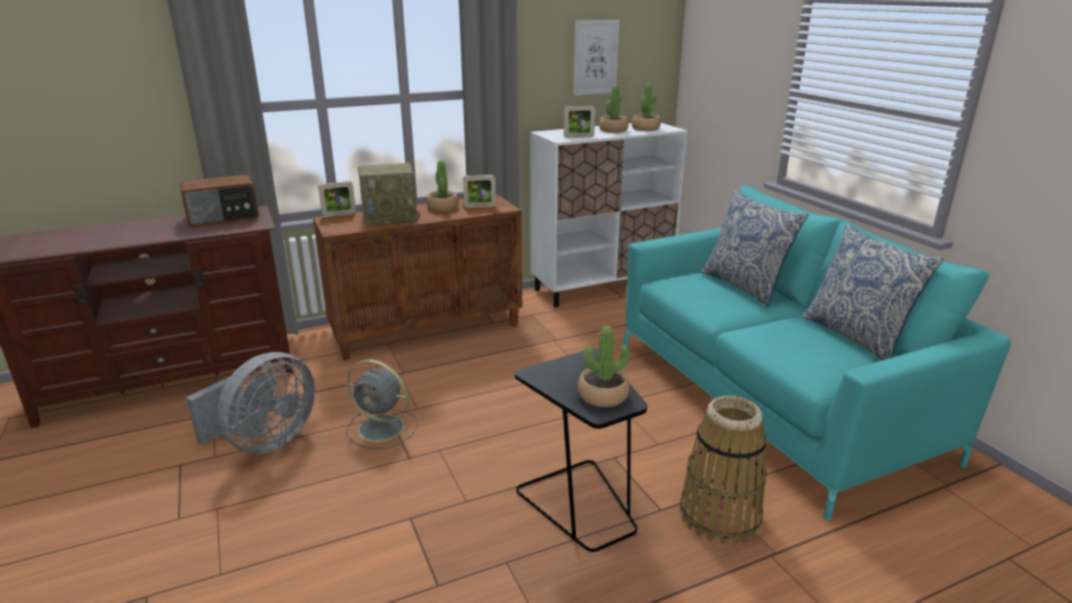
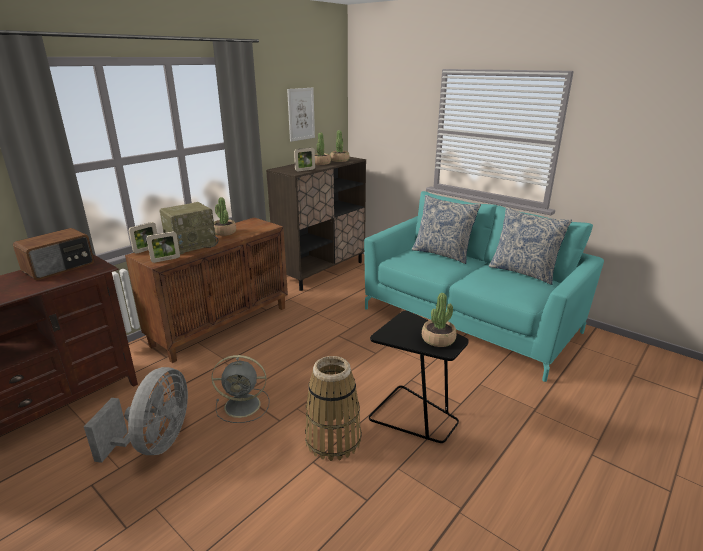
camera: 25 degrees left, 0 degrees up
(480, 206) = (251, 227): picture frame -> picture frame (165, 259)
(602, 287) = (322, 271): white cabinet -> brown cabinet
(720, 515) = (493, 396): basket -> basket (333, 439)

